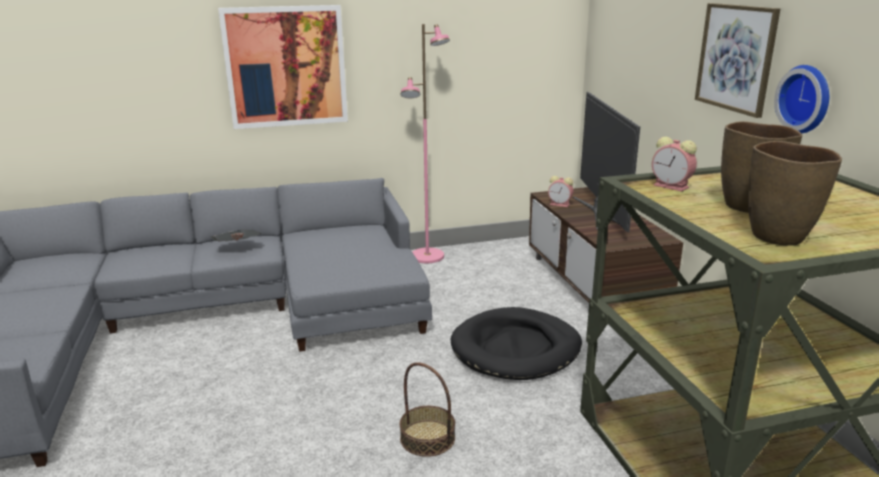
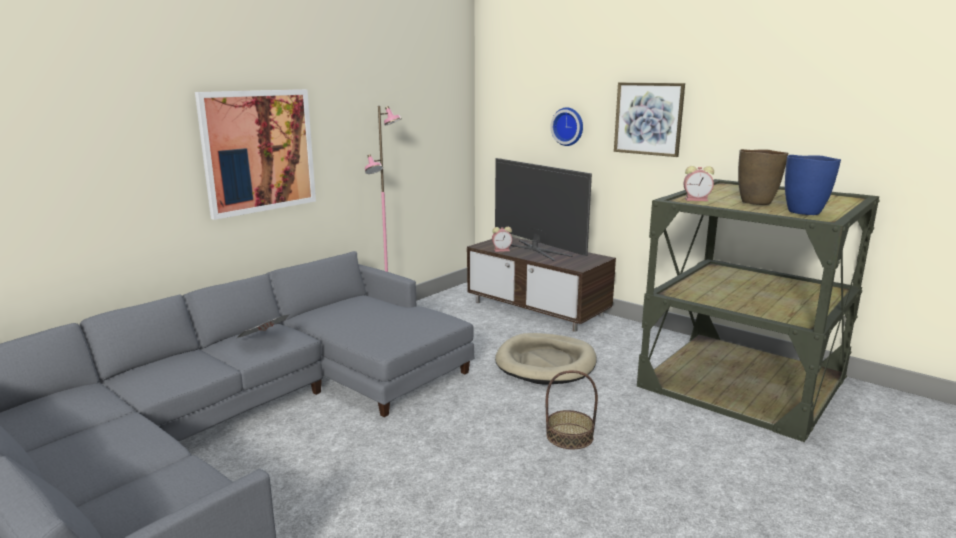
camera: 35 degrees left, 5 degrees down
(516, 349) = (546, 363): black dog bed -> beige dog bed
(779, 237) = (804, 212): brown vase -> blue vase
(806, 99) = (716, 139): wall clock -> wall clock (568, 126)

